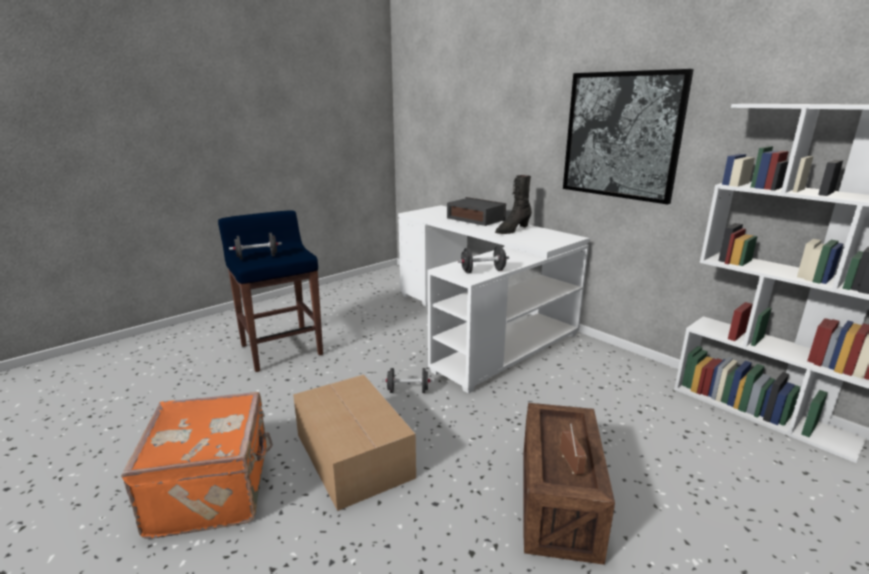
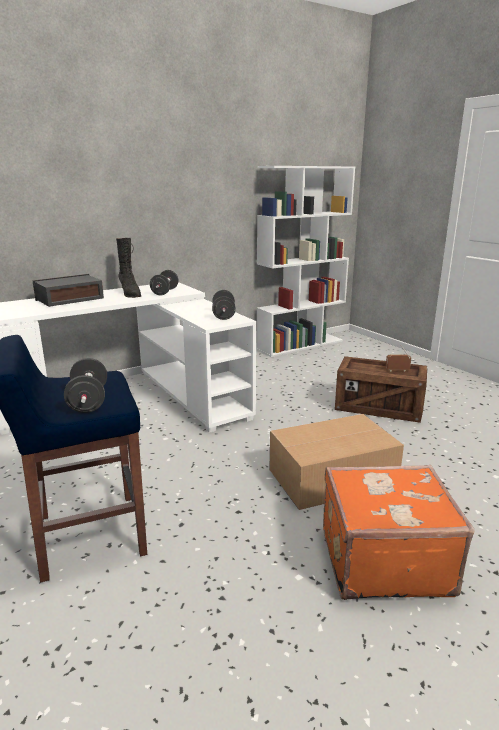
camera: 80 degrees left, 0 degrees up
(408, 391) = (238, 446): black dumbbell -> black dumbbell (165, 292)
(621, 136) = (183, 192): picture -> none

